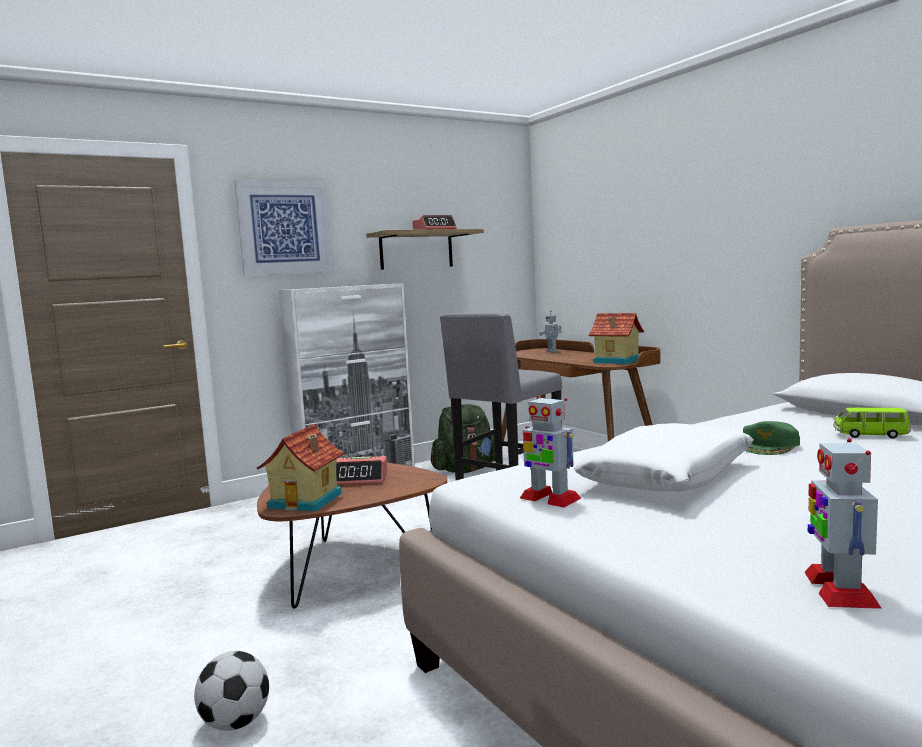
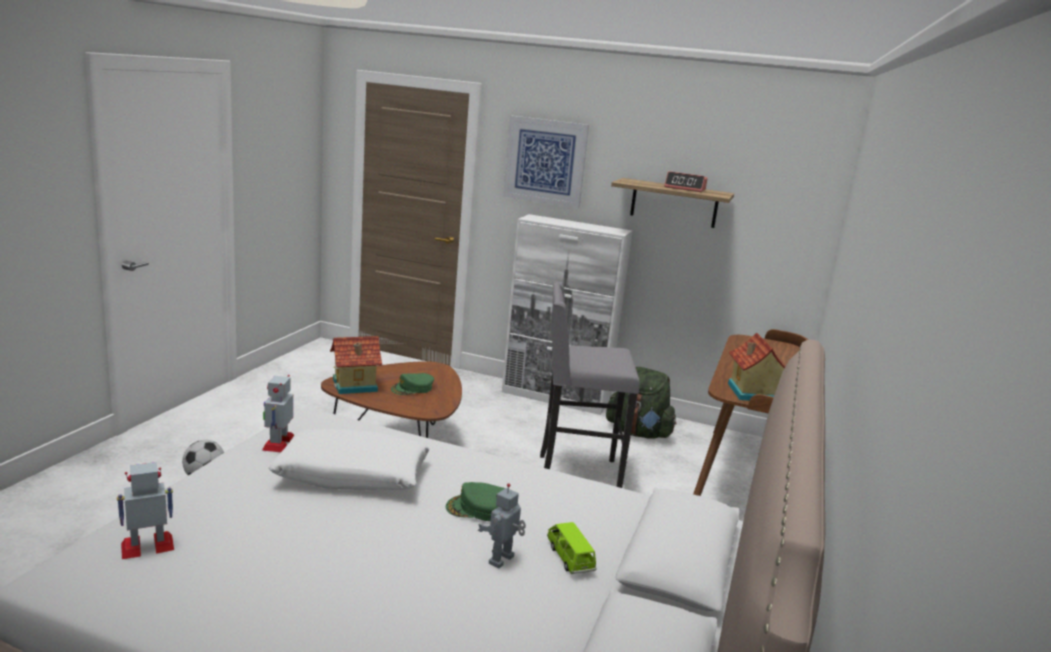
camera: 50 degrees right, 10 degrees up
(360, 479) = (412, 388): alarm clock -> green cap
(552, 351) = (780, 355): toy robot -> toy robot (502, 561)

